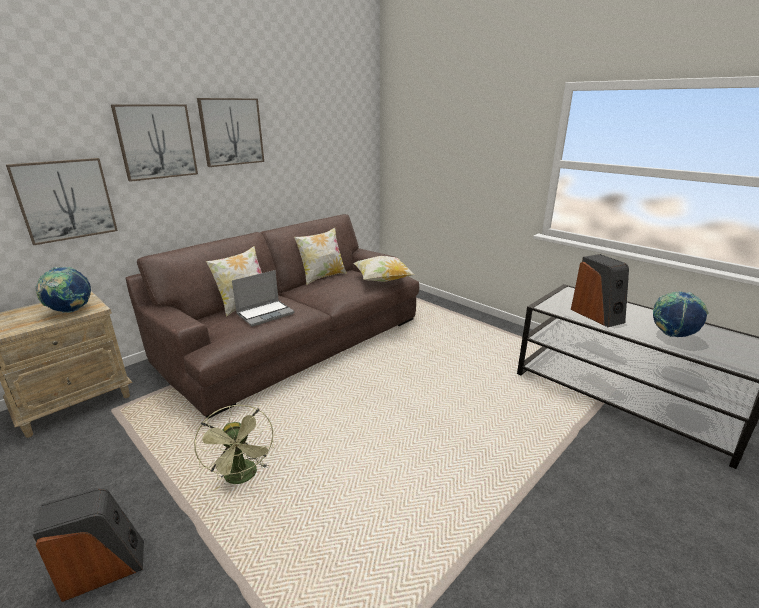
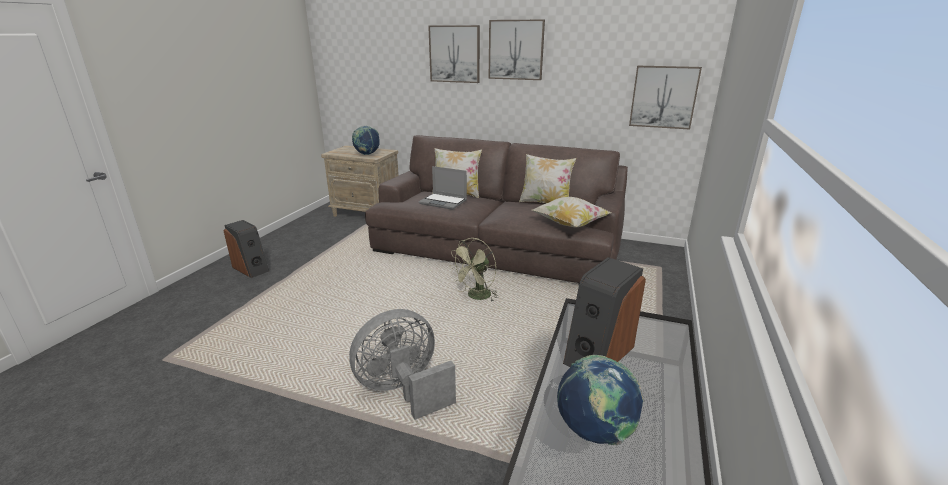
camera: 65 degrees right, 0 degrees up
(65, 200) = (396, 87): picture -> picture (663, 97)
(243, 477) = (323, 280): green fan -> green fan (476, 297)
(501, 450) = (403, 390): none -> grey fan

